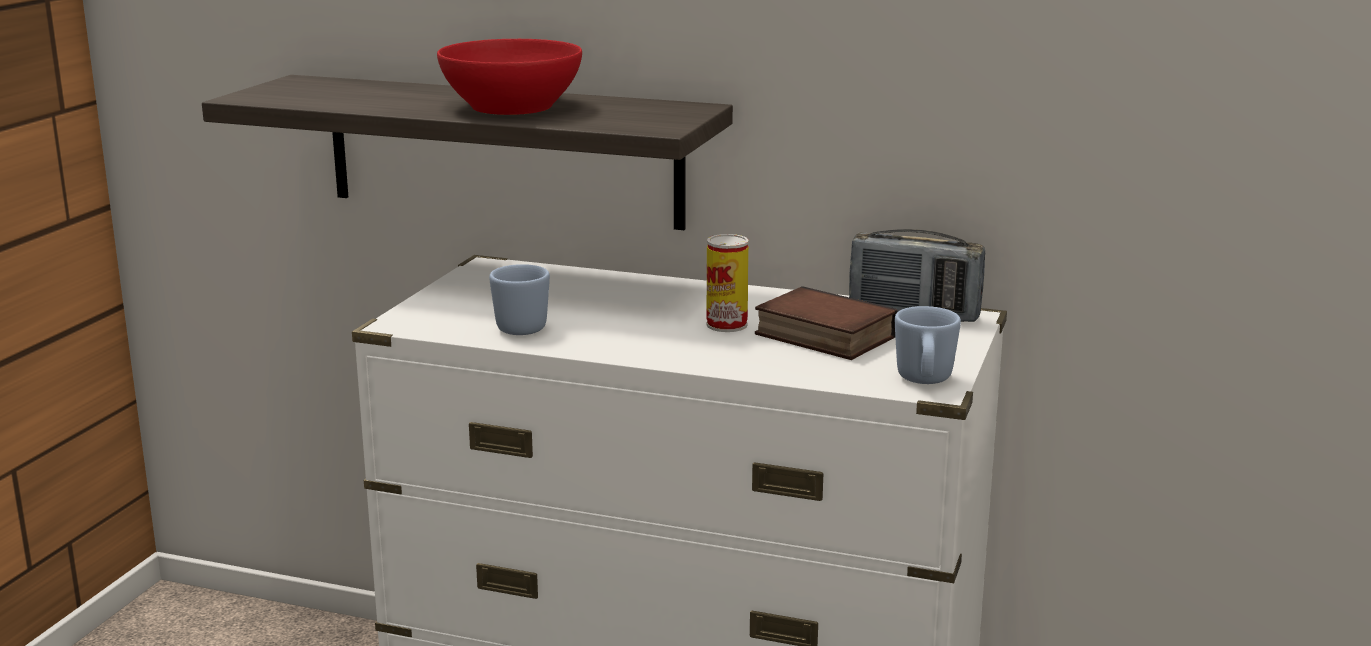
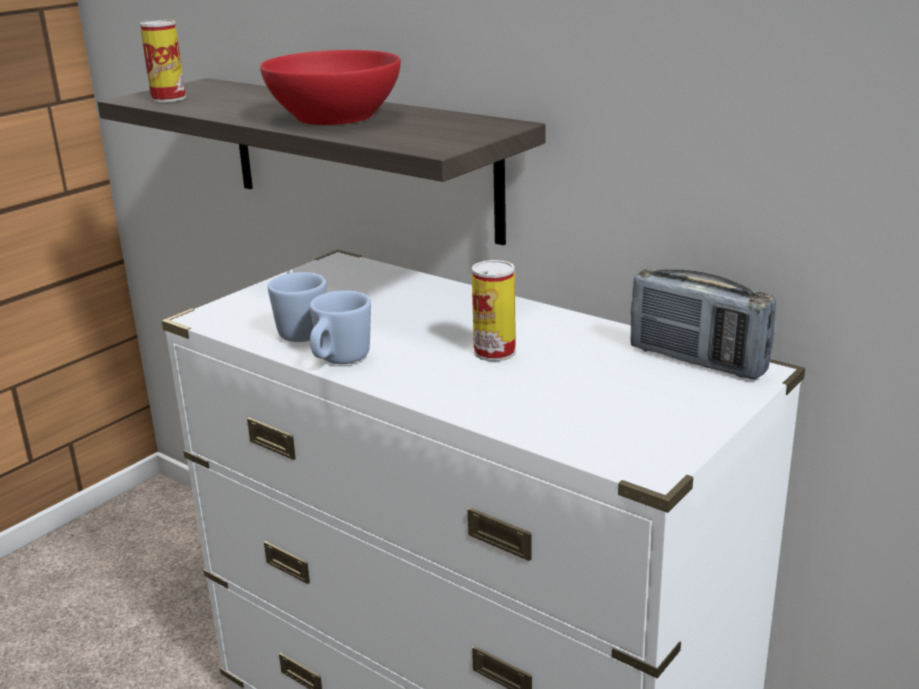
camera: 20 degrees right, 5 degrees up
(288, 96) = (168, 98): none -> can
(821, 336) = (578, 378): book -> none
(924, 381) = (645, 454): blue mug -> blue mug (339, 361)

